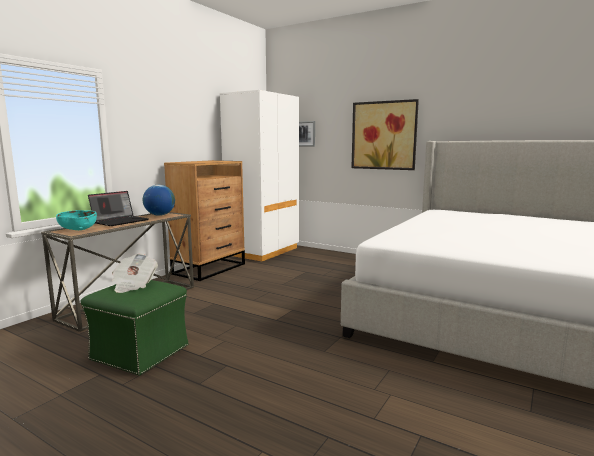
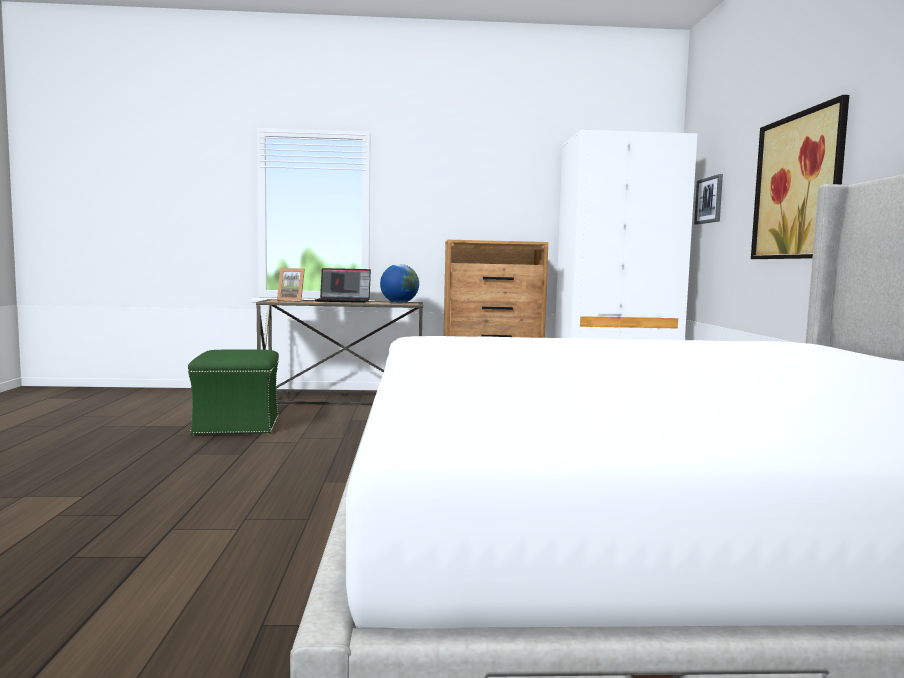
camera: 55 degrees right, 5 degrees down
(78, 229) = (291, 301): turquoise bowl -> picture frame
(134, 285) = (244, 350): newspaper -> none

